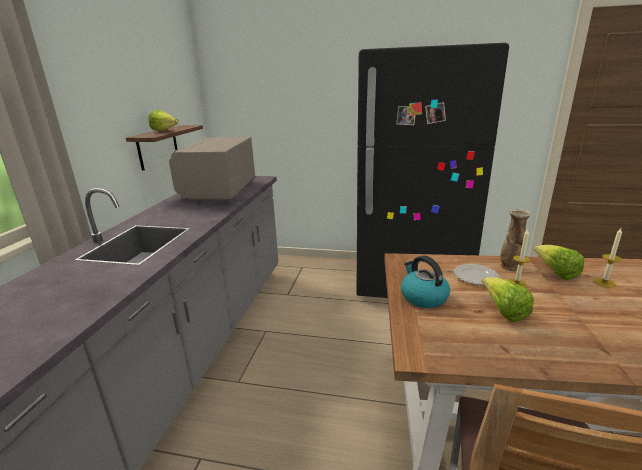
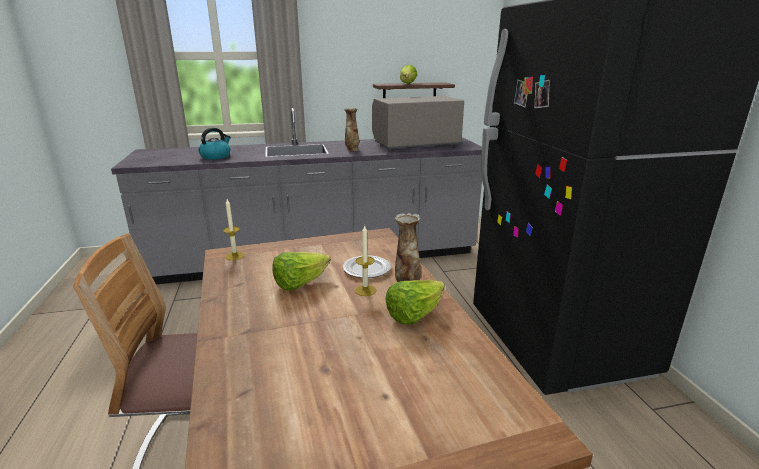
camera: 65 degrees right, 0 degrees up
(193, 216) = (352, 150): none -> vase
(423, 297) = (309, 249): kettle -> kettle (216, 156)
(604, 283) = (409, 348): candle -> candle (235, 256)

